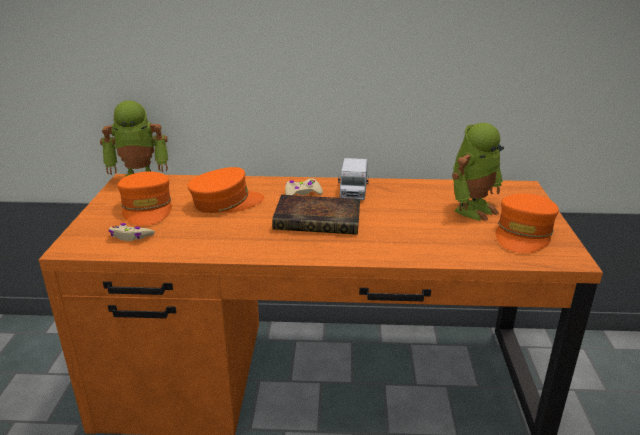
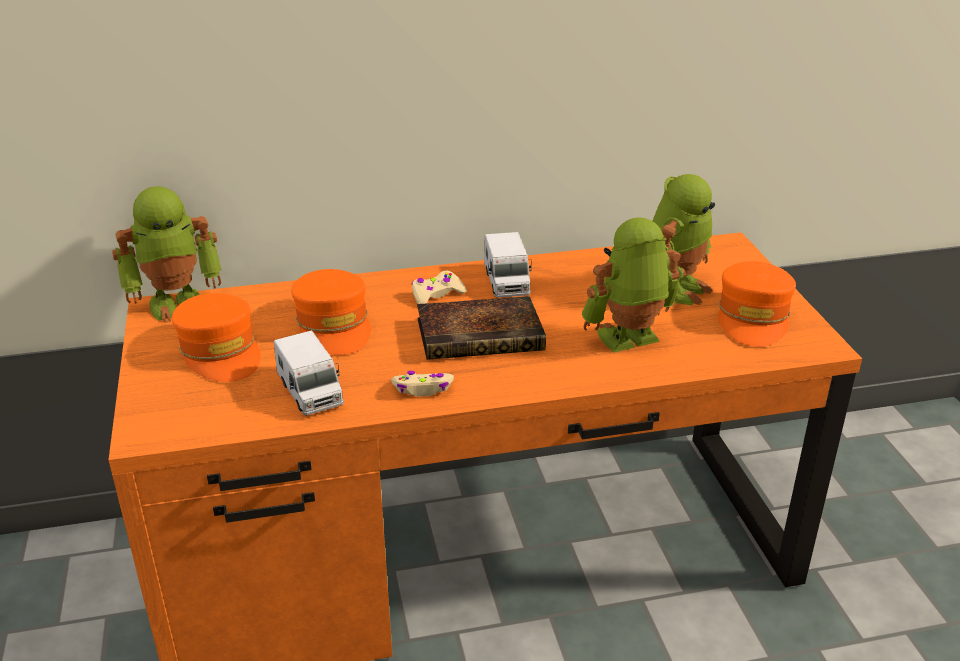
camera: 15 degrees left, 5 degrees up
(131, 237) = (226, 402): beige game controller -> beige game controller (423, 389)
(186, 238) = (310, 392): none -> toy truck
(226, 202) = (334, 325): orange cap -> orange cap turned 105 degrees clockwise
(422, 236) = (629, 340): none -> toy robot

